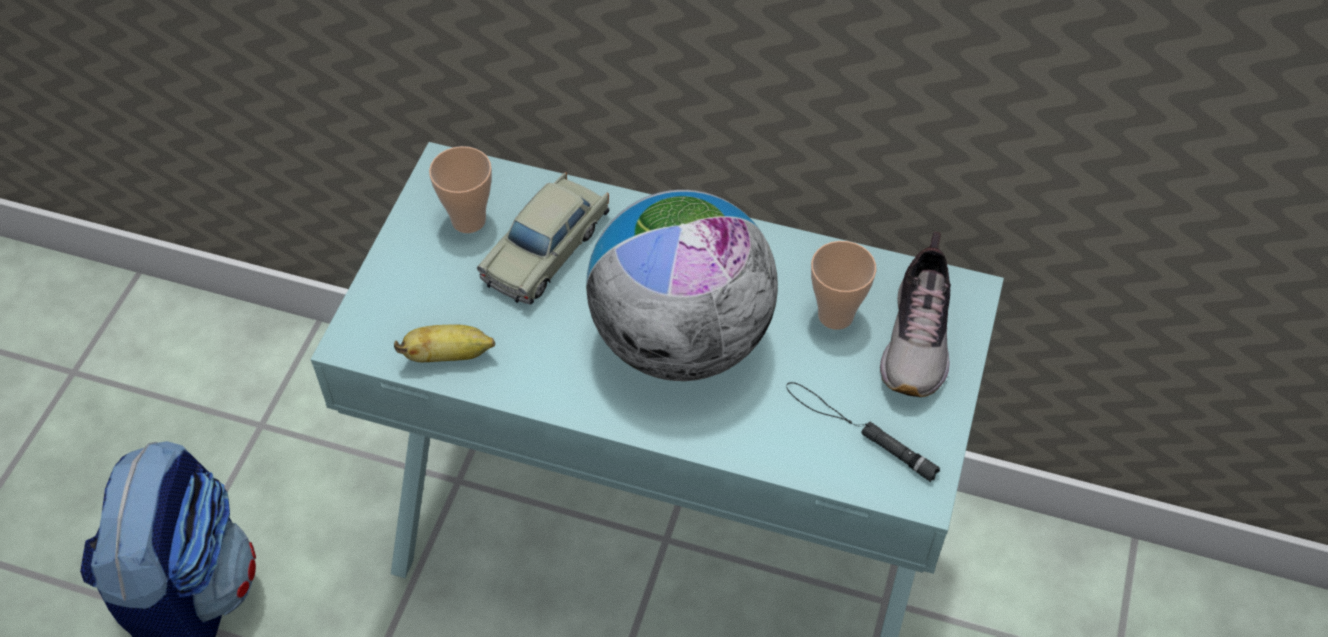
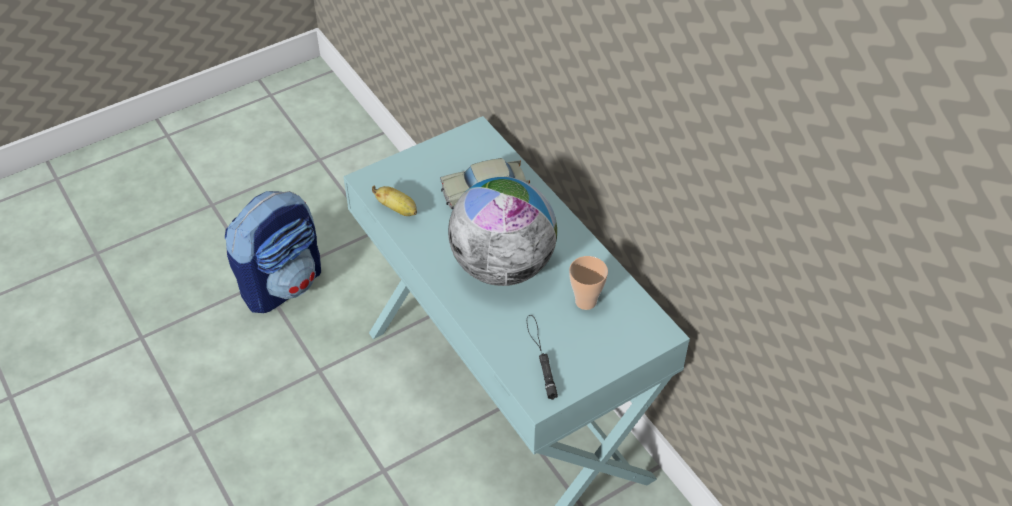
camera: 40 degrees right, 5 degrees down
(468, 220) = (464, 159): cup -> none
(918, 339) = (614, 337): shoe -> none

